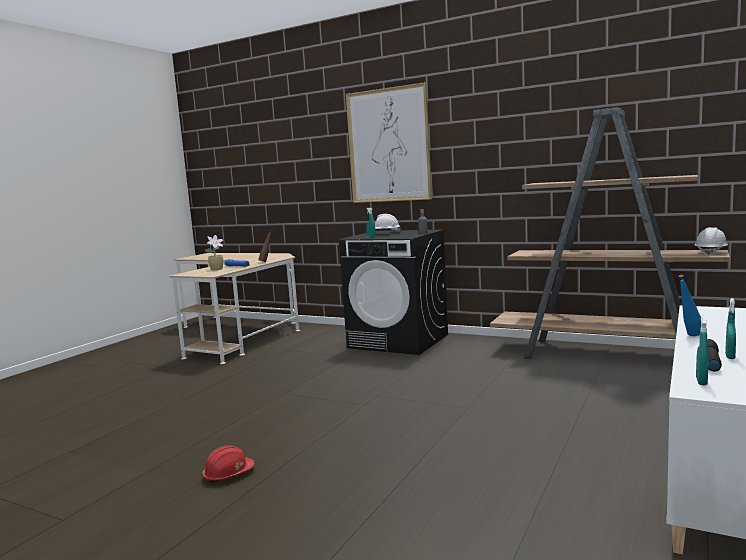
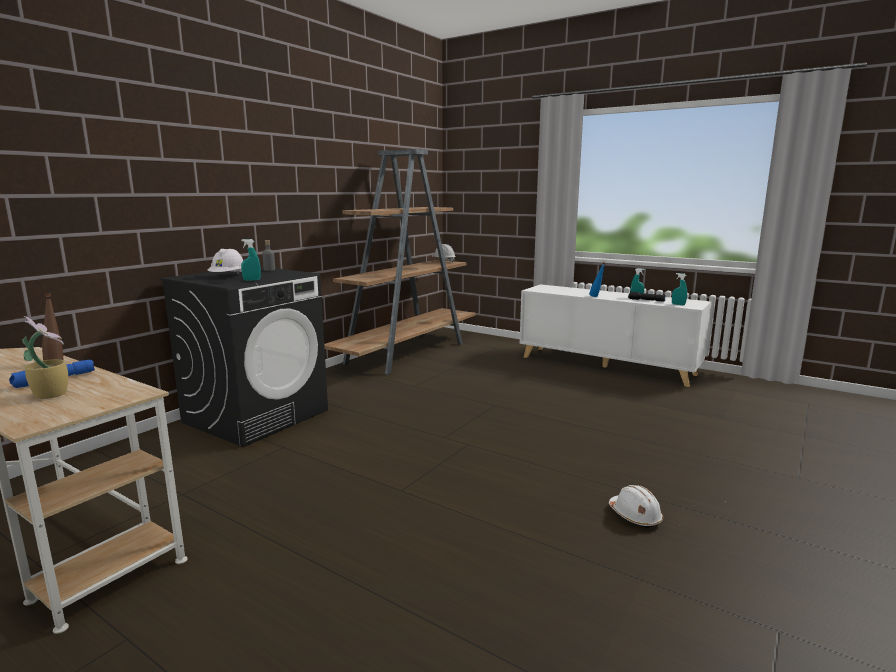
camera: 85 degrees left, 5 degrees up
(228, 474) = (635, 516): red hard hat -> white hard hat
(388, 145) = (166, 148): picture -> none

